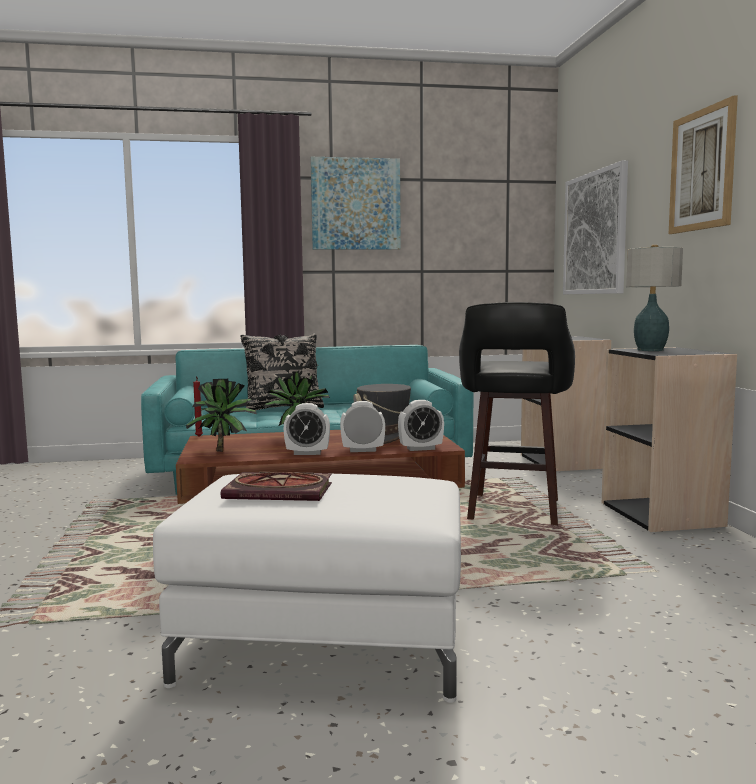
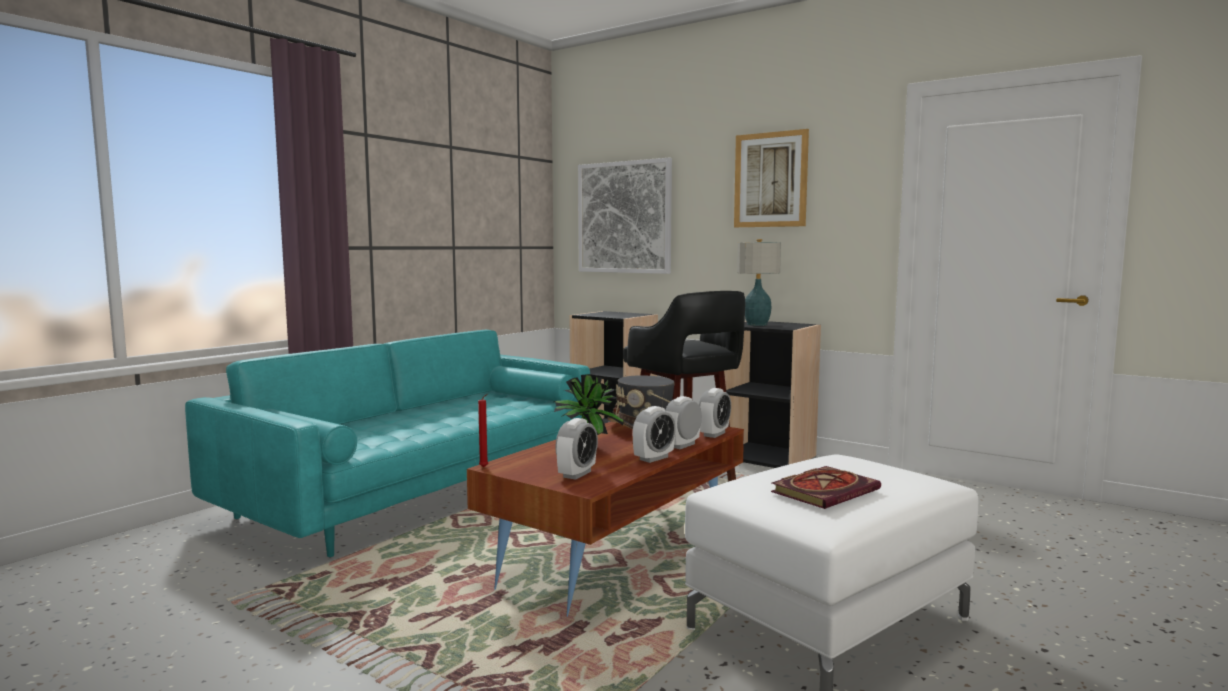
camera: 45 degrees left, 0 degrees up
(225, 451) = (577, 474): potted plant -> alarm clock
(283, 408) = (383, 420): black pillow -> none
(355, 204) = (392, 168): picture -> none

